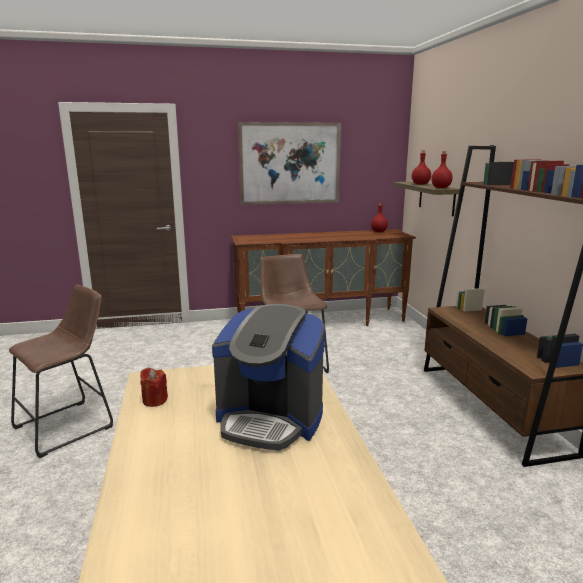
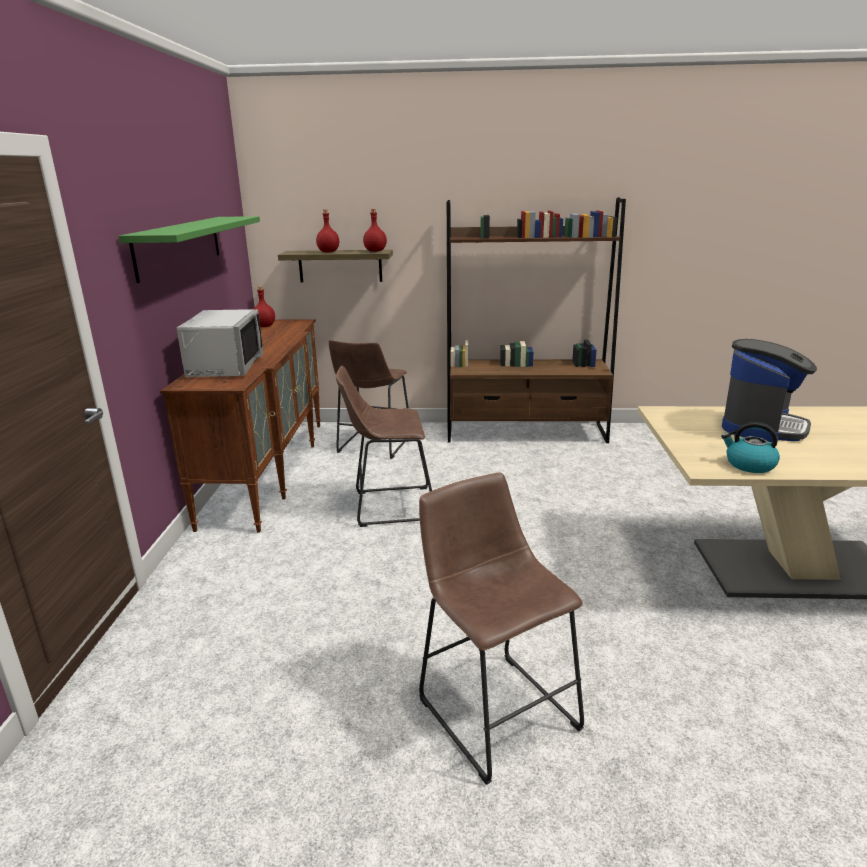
camera: 75 degrees left, 5 degrees up
(155, 400) = (749, 465): red candle -> kettle
(277, 237) = (225, 367): none -> grey microwave
(290, 163) = (179, 246): picture -> green shelf
(387, 343) = (373, 445): none -> brown stool

